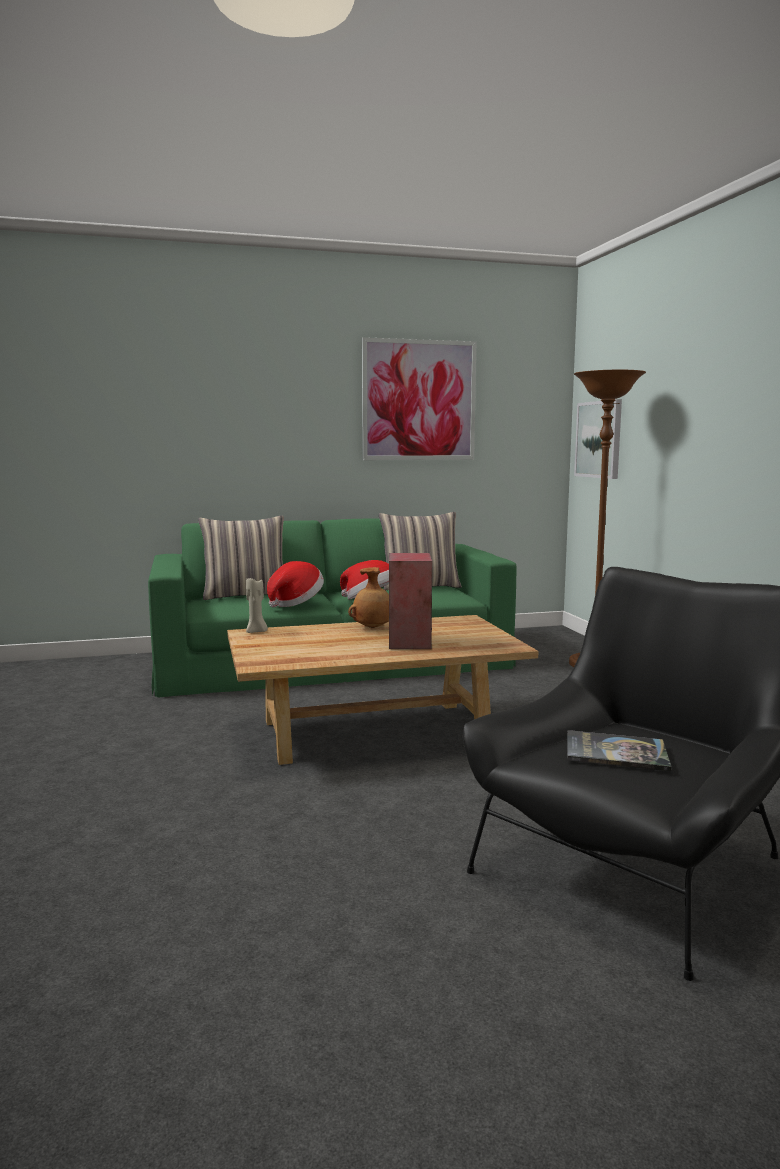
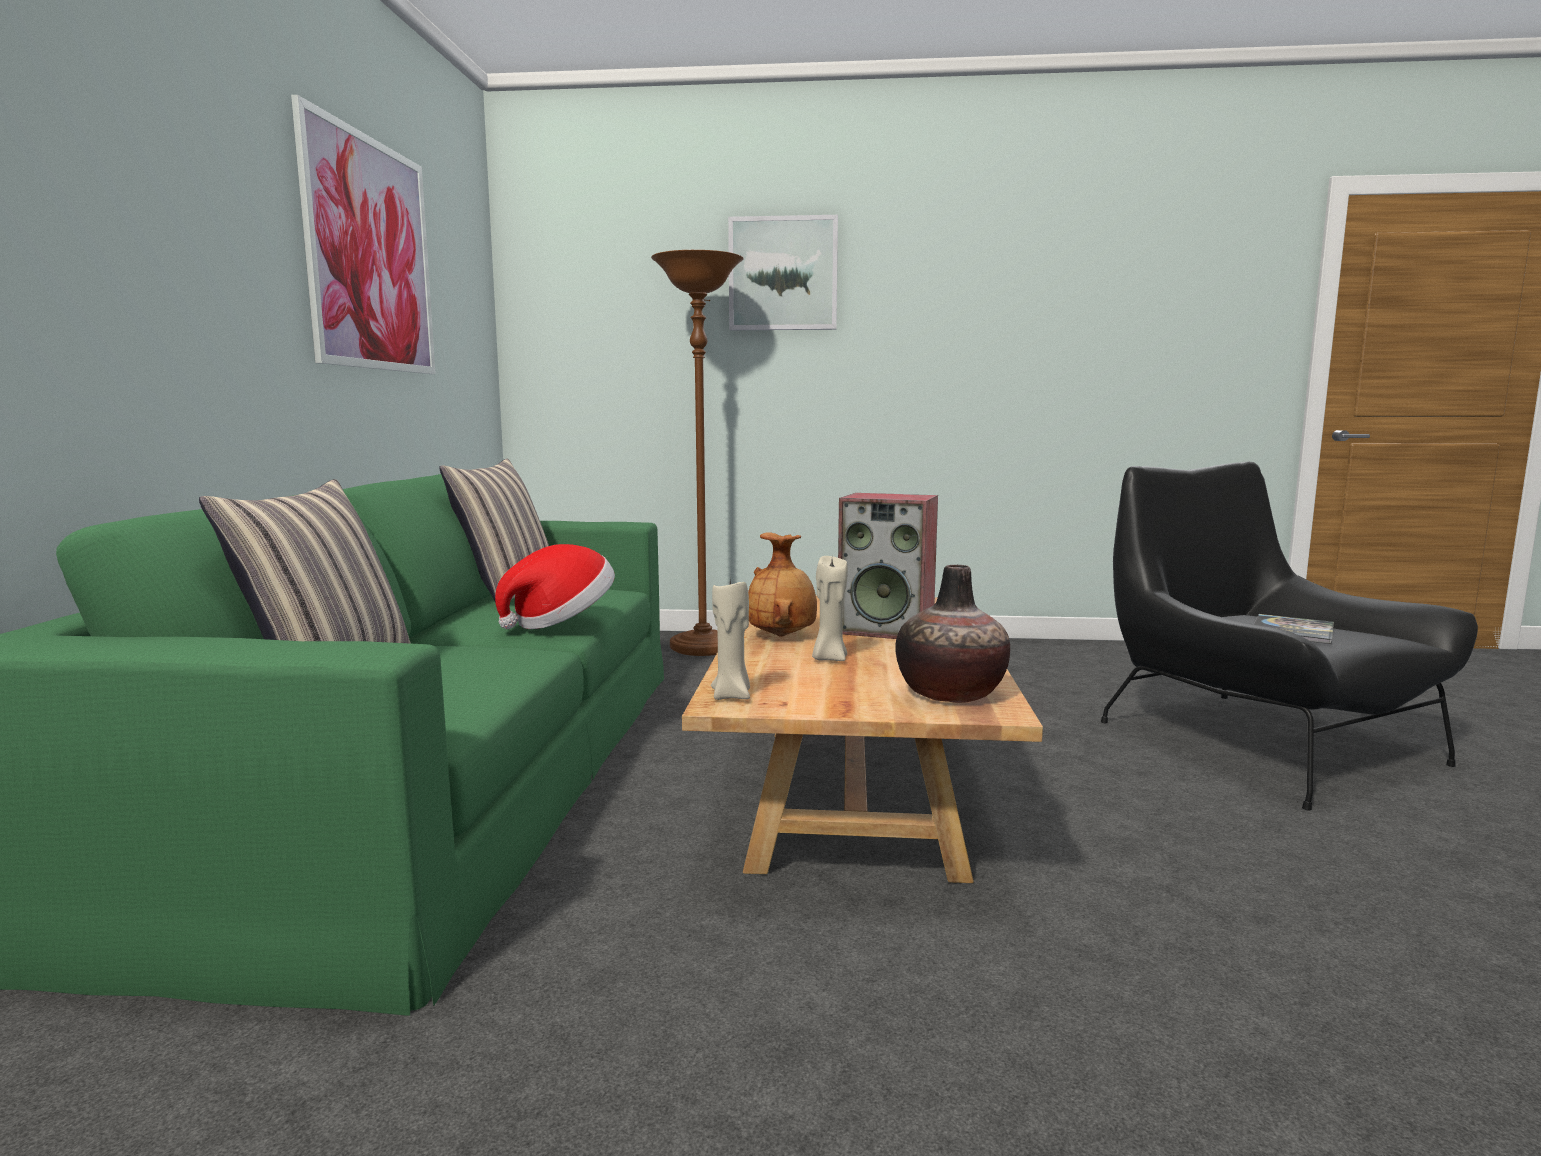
camera: 70 degrees left, 0 degrees up
(281, 658) = (951, 694): none -> vase
(295, 603) = (493, 659): hat -> none
(332, 638) = (829, 659): none -> beige candle
(599, 439) = (581, 352): picture -> picture (783, 274)

